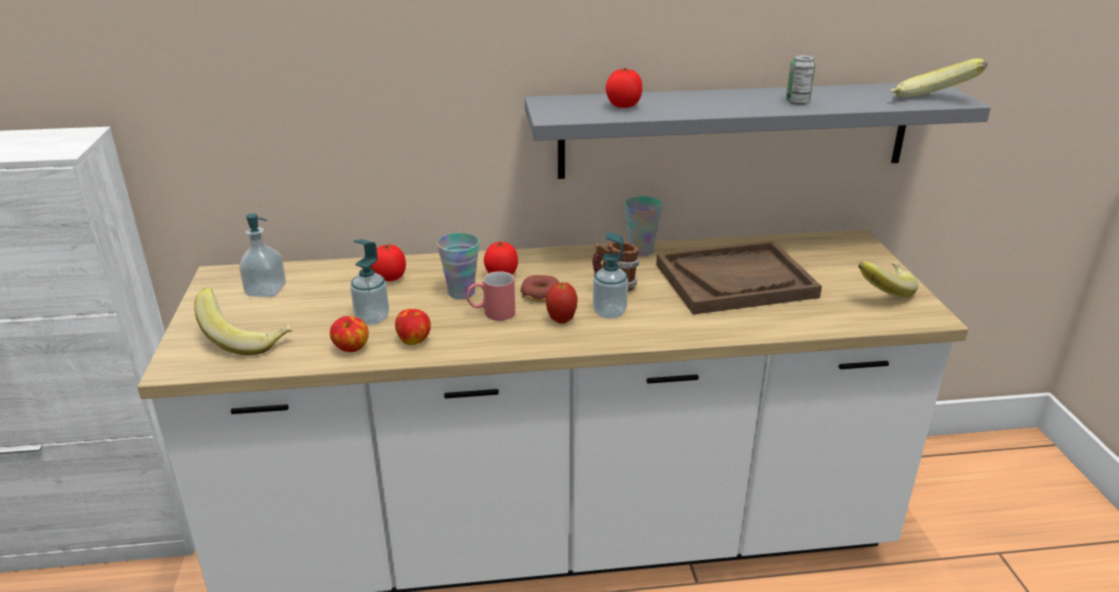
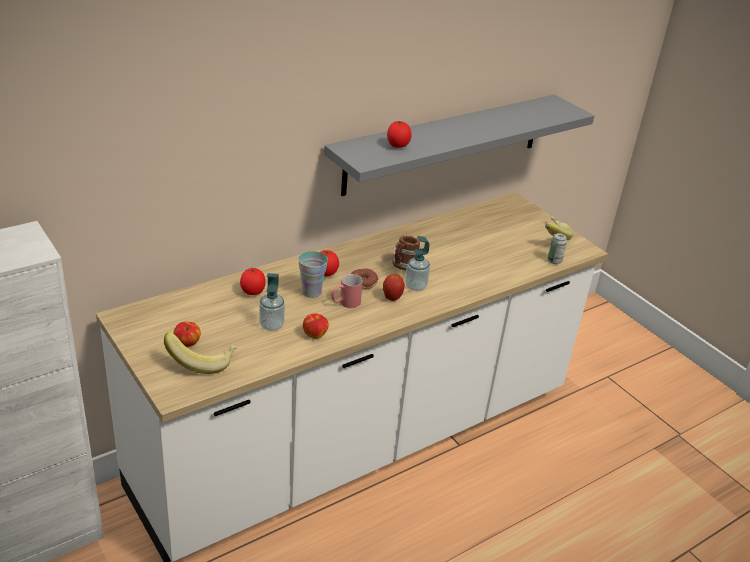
camera: 30 degrees left, 5 degrees up
(266, 290) = (173, 321): soap dispenser -> none
(351, 349) = (280, 351): apple -> apple (187, 344)
(640, 251) = (397, 235): cup -> none
(735, 280) = (469, 247): brown tray -> none
(797, 102) = (493, 126): can -> can (554, 261)
(930, 102) = (562, 116): banana -> none

